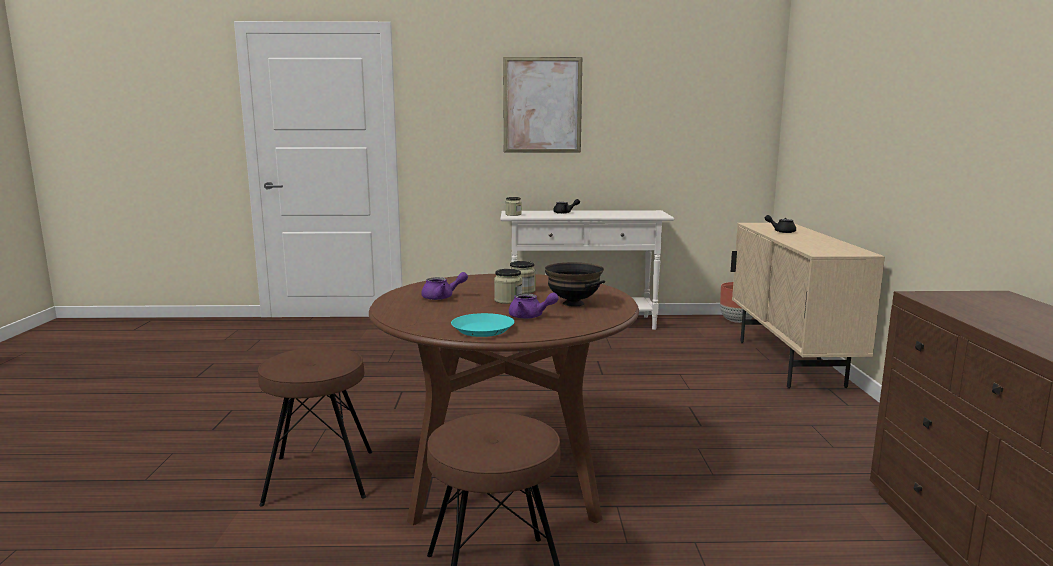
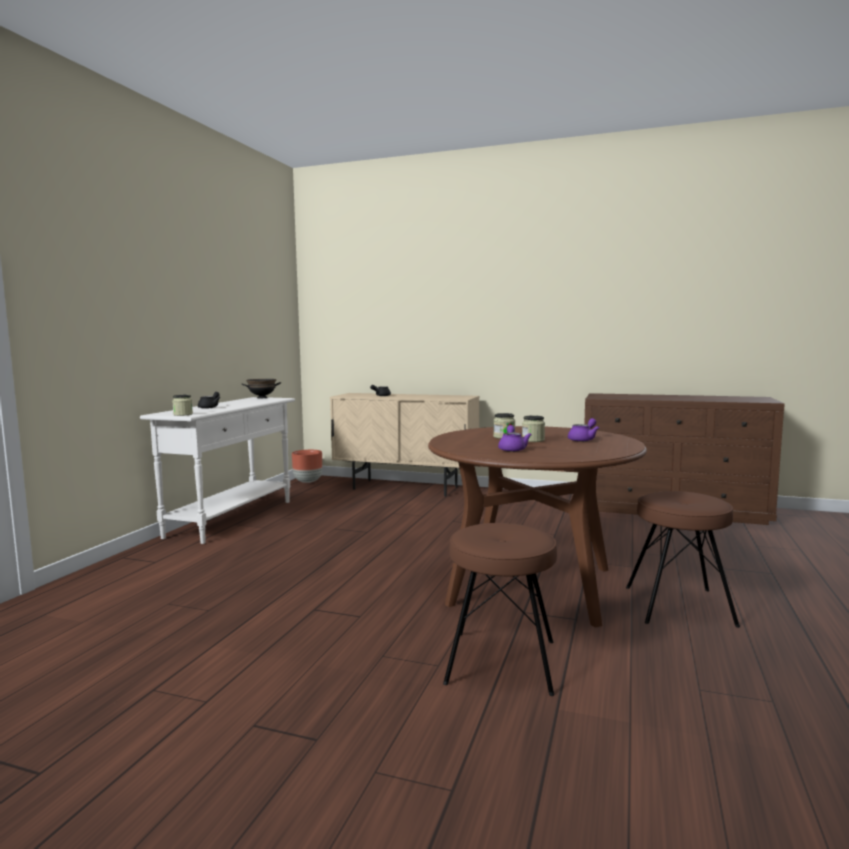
camera: 70 degrees left, 5 degrees down
(482, 330) = (615, 447): turquoise plate -> none
(542, 105) = (161, 294): picture -> none
(574, 303) = (550, 433): black bowl -> black bowl (262, 397)

